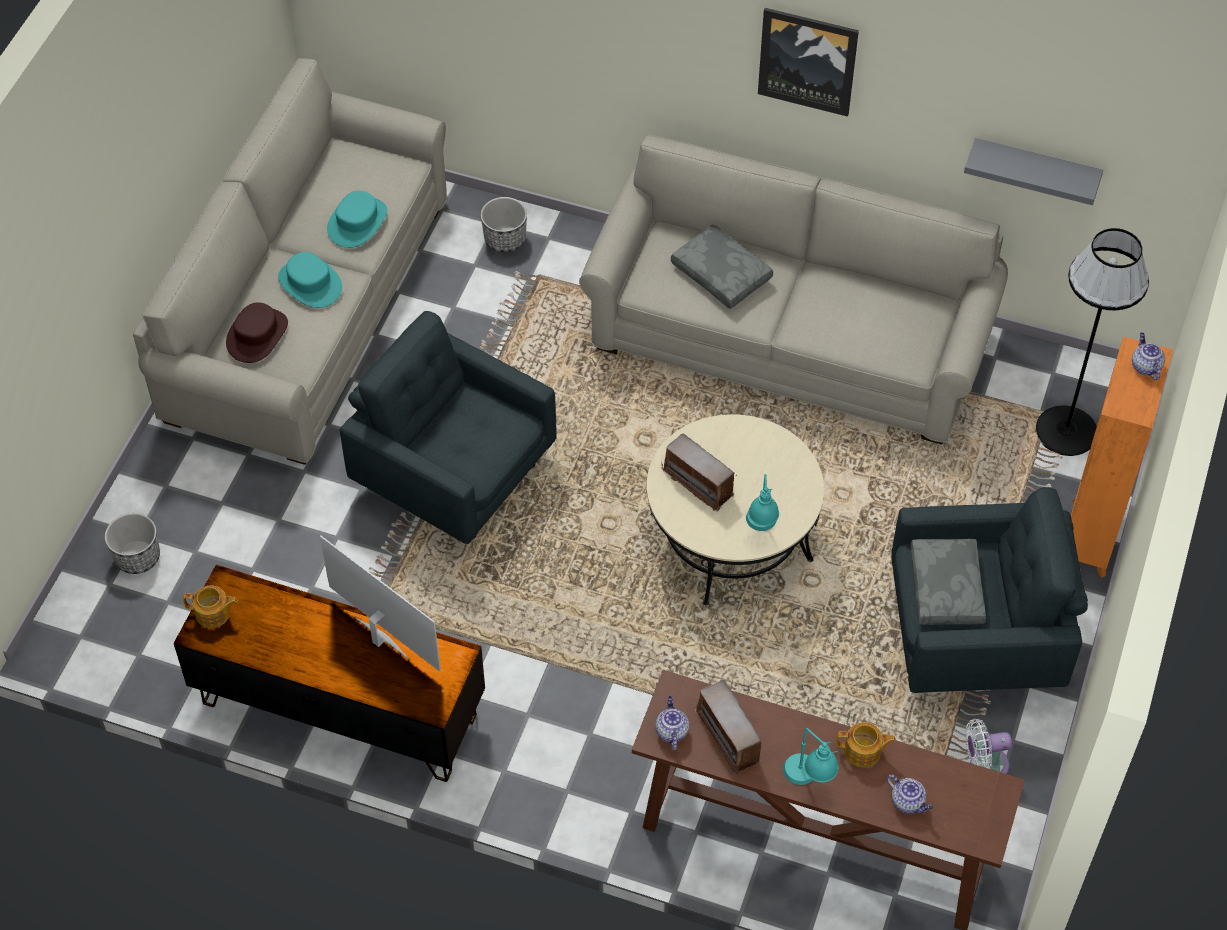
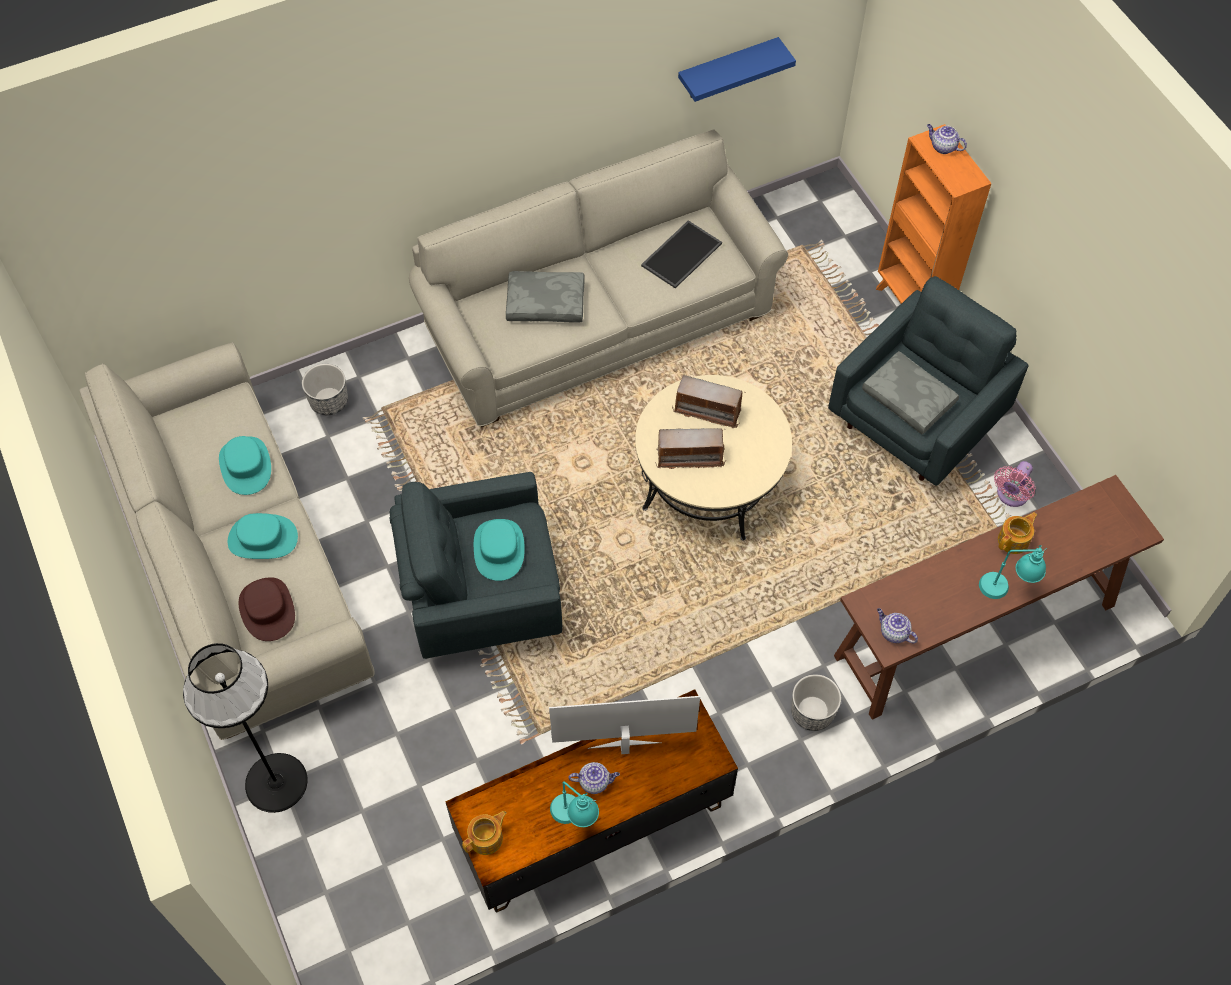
camera: 45 degrees left, 5 degrees up
(137, 557) = (323, 854): planter -> planter (812, 712)
(470, 431) = (499, 550): none -> turquoise hat
(728, 737) = (930, 604): radio -> radio (708, 410)
(761, 529) = (763, 454): turquoise table lamp -> turquoise table lamp (575, 818)
(807, 60) = (534, 90): picture -> none
(882, 319) = (681, 253): none -> tray
(908, 802) = (1074, 548): teapot -> teapot (595, 781)
(984, 765) = (1011, 495): white fan -> pink fan
(1035, 169) = (727, 69): grey shelf -> blue shelf
(1066, 430) = (824, 247): black floor lamp -> black floor lamp (275, 782)

